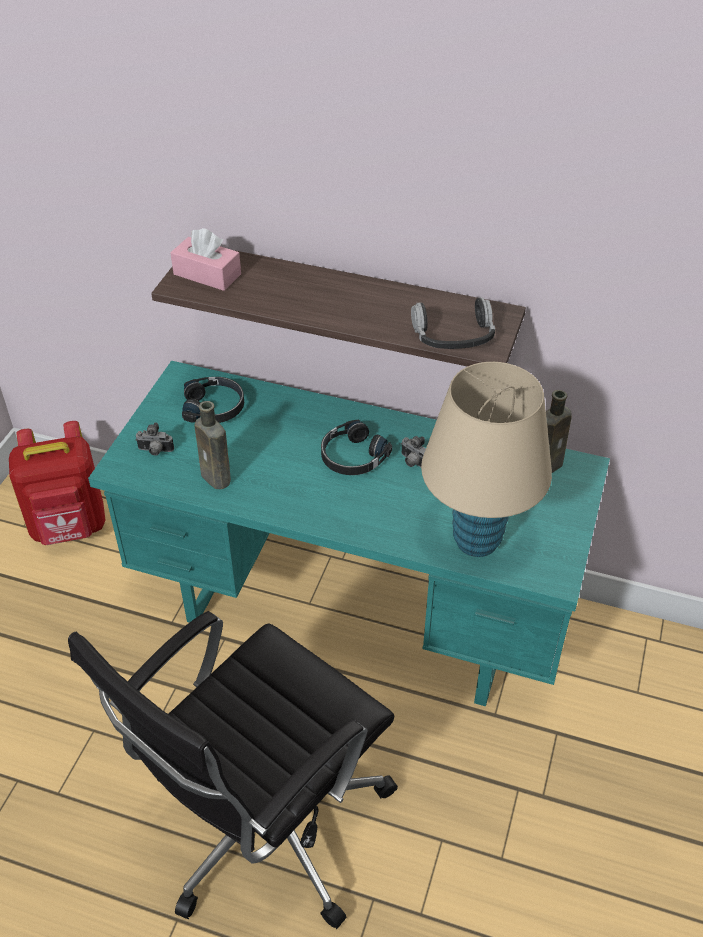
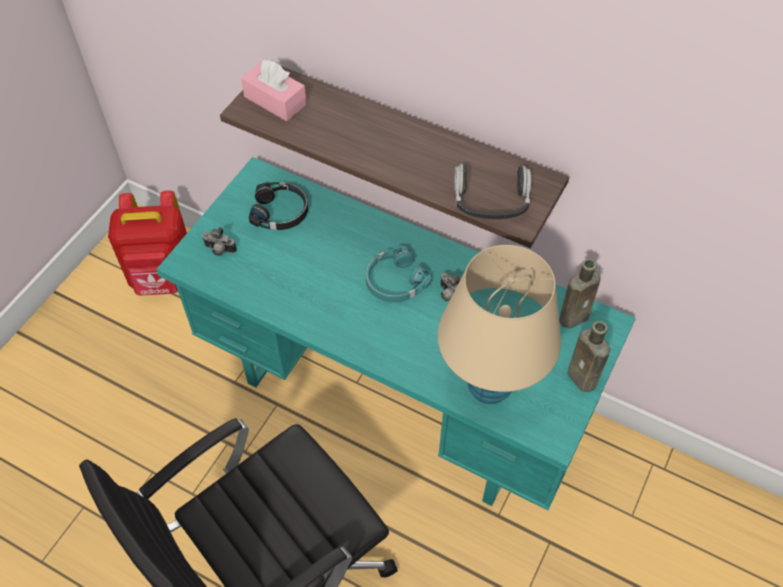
camera: 10 degrees right, 10 degrees up
(217, 479) = (268, 287): brown bottle -> brown bottle (583, 380)
(352, 457) = (394, 281): black headphones -> turquoise headphones

